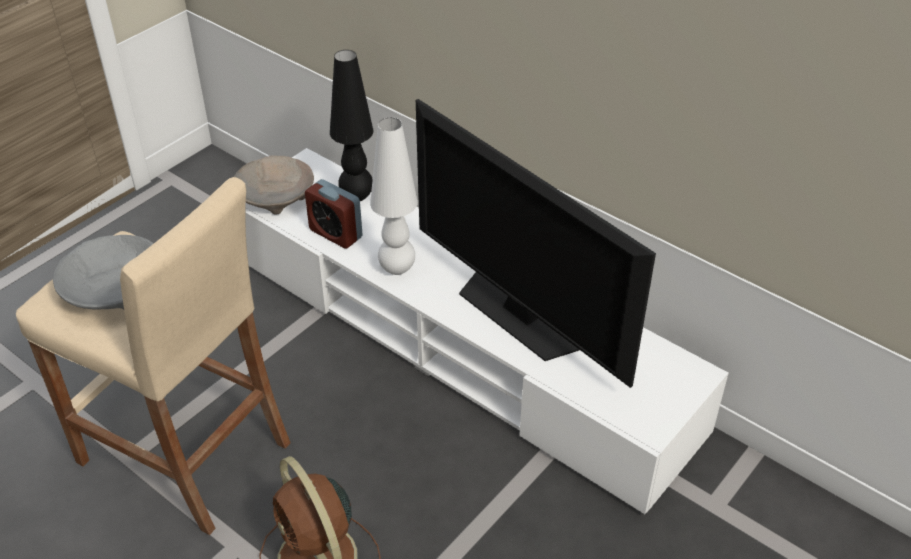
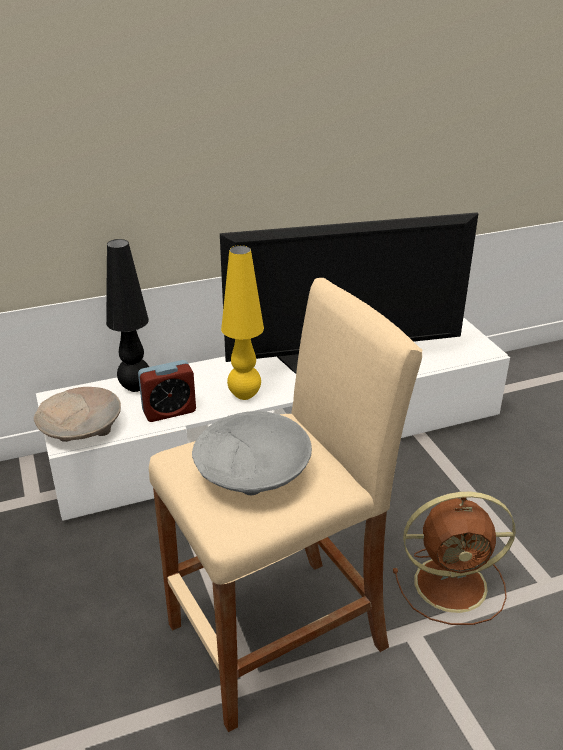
camera: 60 degrees left, 10 degrees down
(396, 269) = (244, 395): white table lamp -> yellow table lamp

